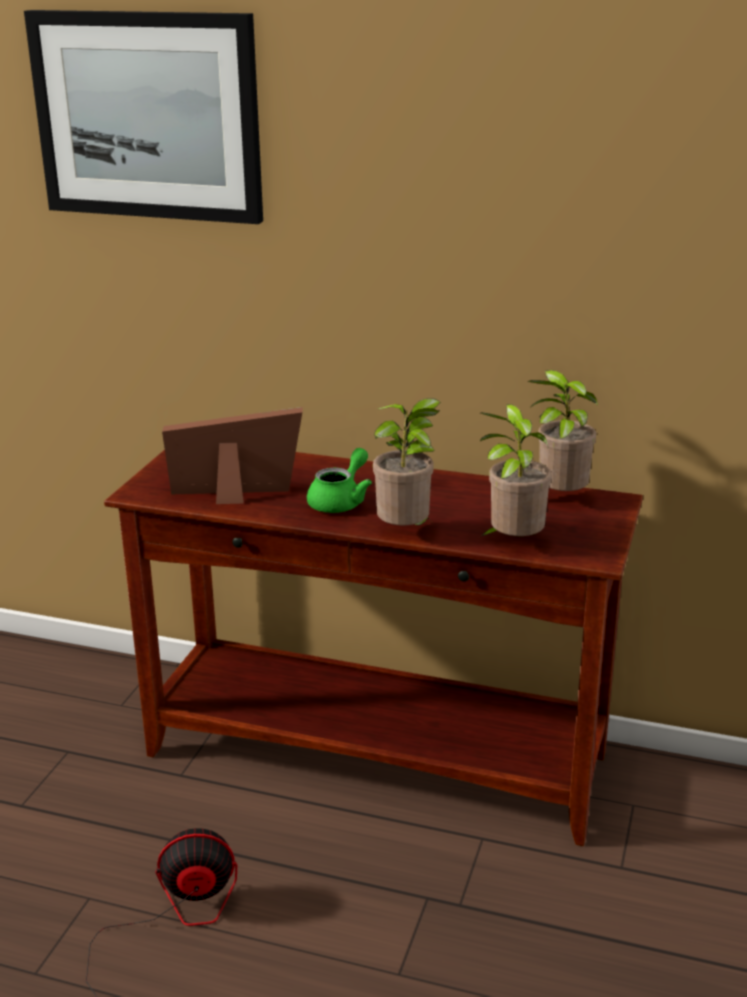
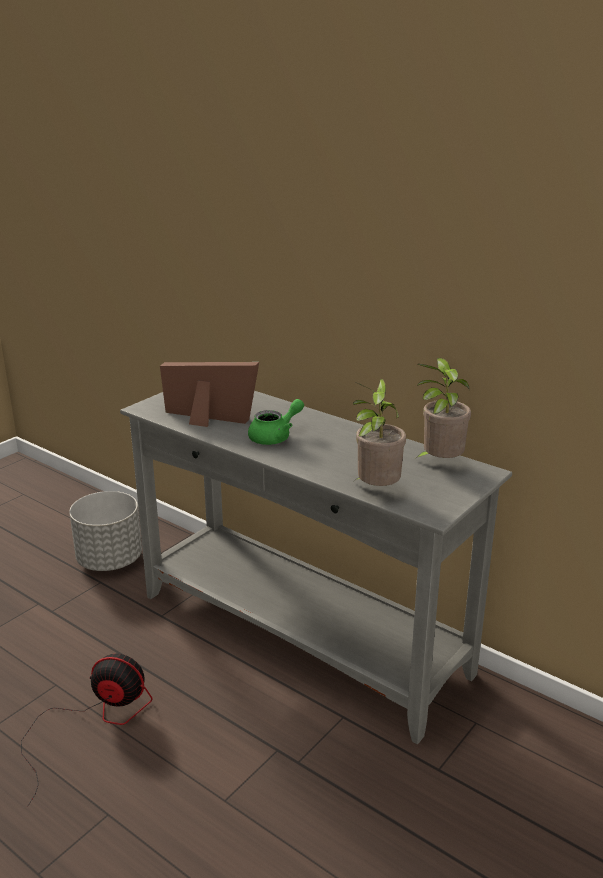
camera: 20 degrees right, 0 degrees up
(64, 720) = (110, 560): none -> grey planter
(148, 116) = (193, 137): picture -> none
(378, 753) = (303, 633): brown console table -> grey console table
(406, 533) = (303, 468): potted plant -> none

